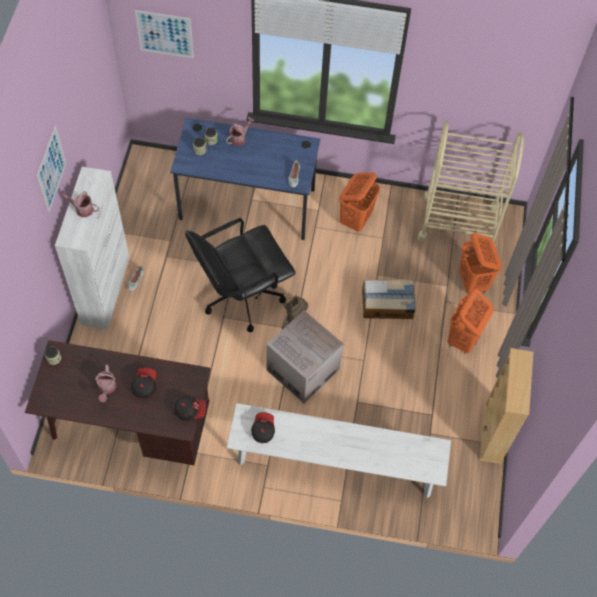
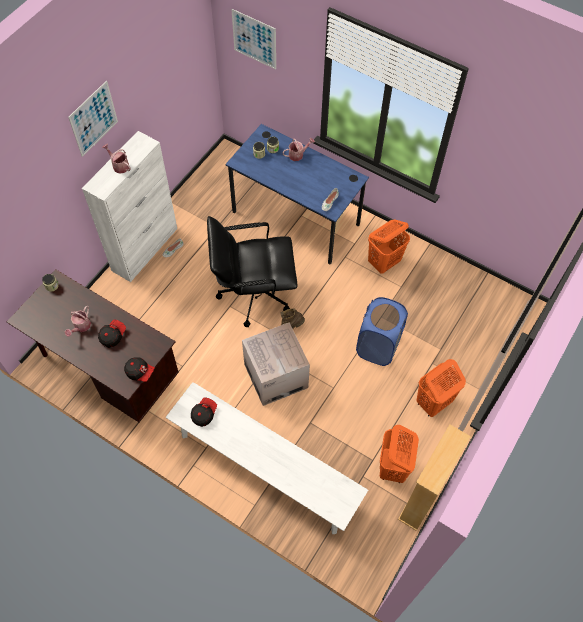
camera: 25 degrees right, 0 degrees up
(388, 304) = (378, 346): cardboard box -> blue laundry basket
(458, 223) = (476, 297): beige cart -> none
(473, 282) = (466, 354): orange laundry basket -> orange laundry basket (393, 468)

